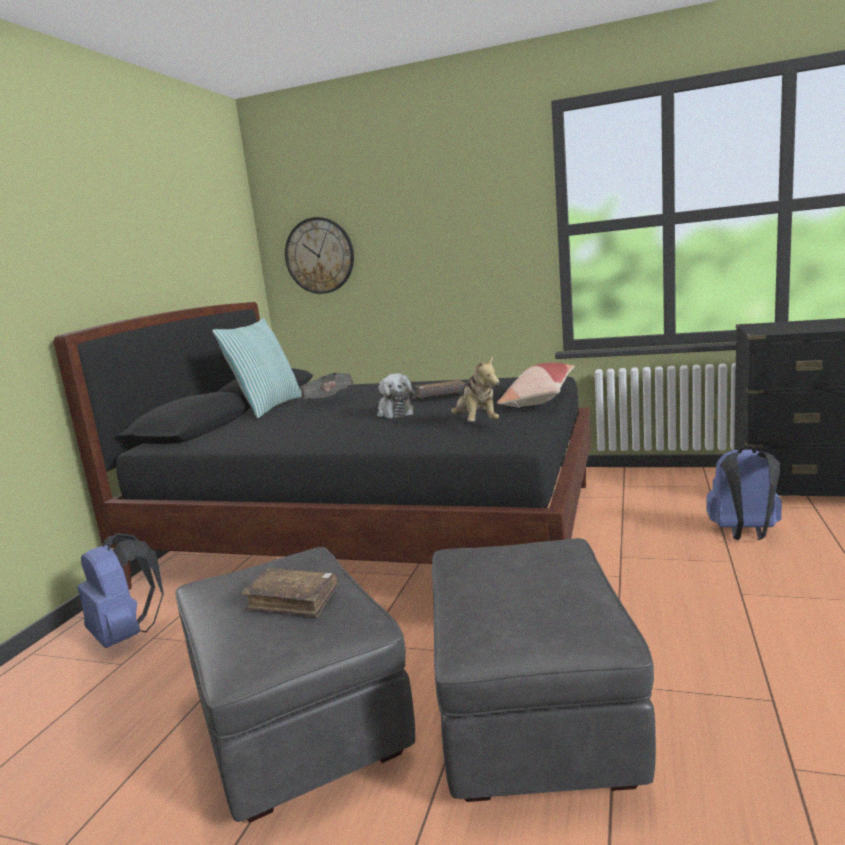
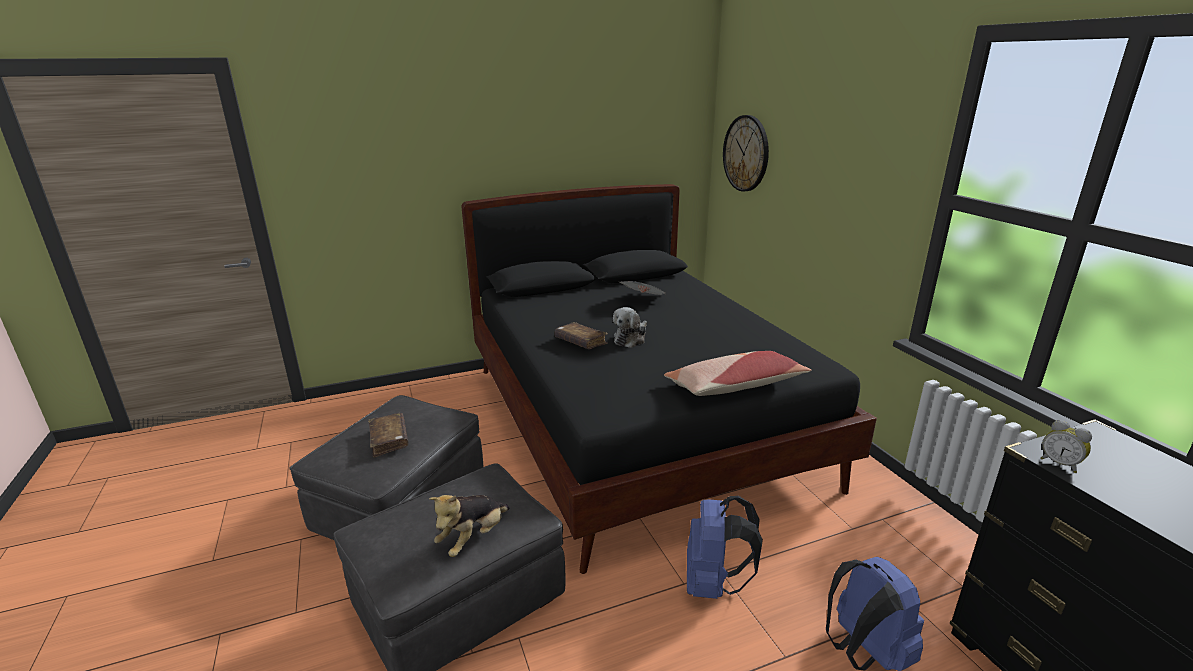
camera: 50 degrees right, 10 degrees up
(126, 635) = (442, 402): blue backpack -> blue backpack (713, 583)
(267, 407) = (609, 287): pillow -> none
(441, 396) = (700, 339): brown book -> brown book (580, 342)
(476, 423) = (624, 384): plush toy -> plush toy (473, 538)
(777, 332) = (1060, 464): none -> alarm clock

